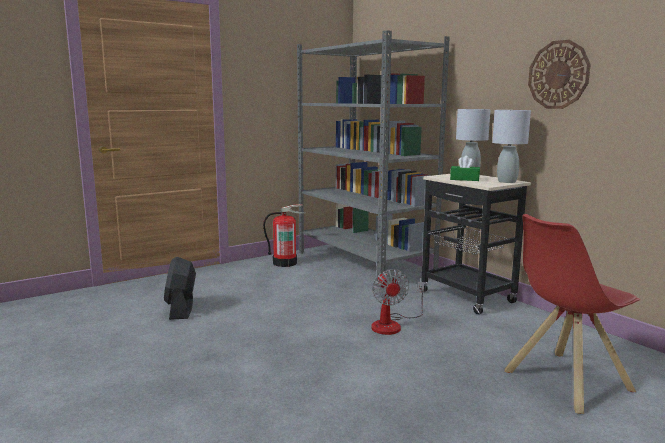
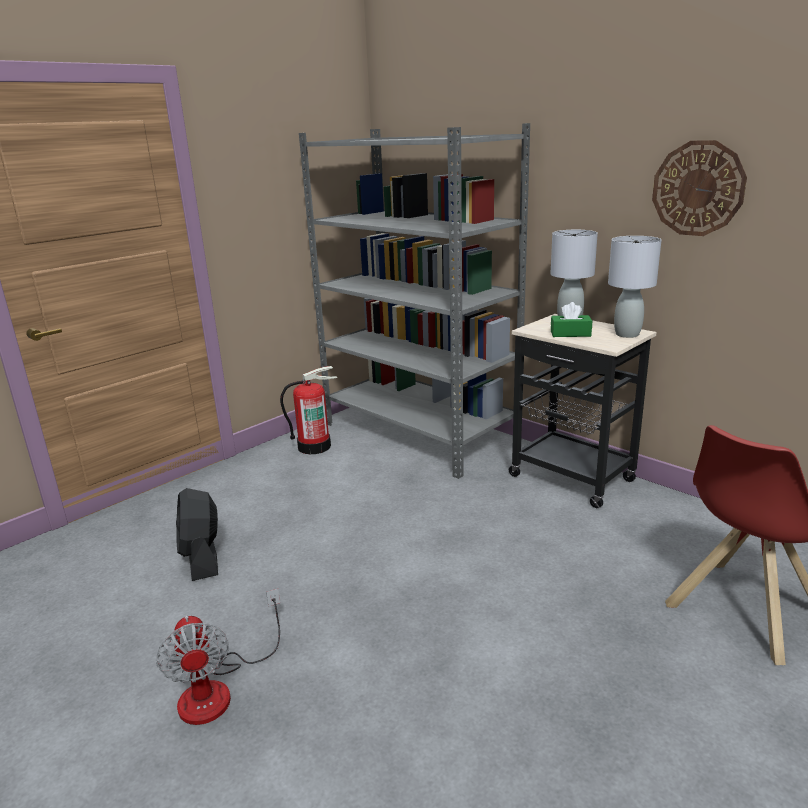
camera: 10 degrees left, 10 degrees up
(392, 324) = (498, 543): fan -> fan (219, 689)

